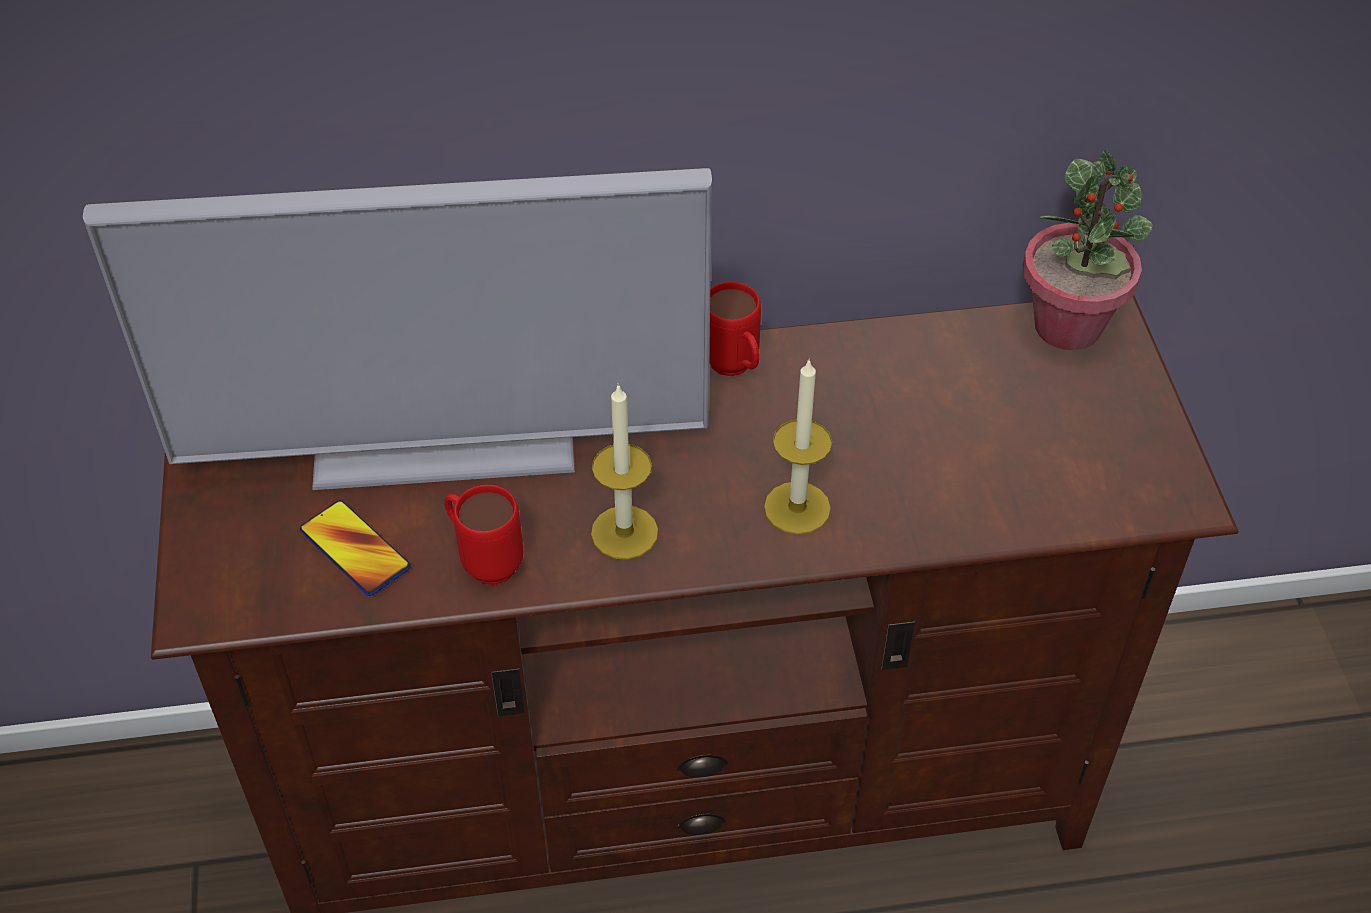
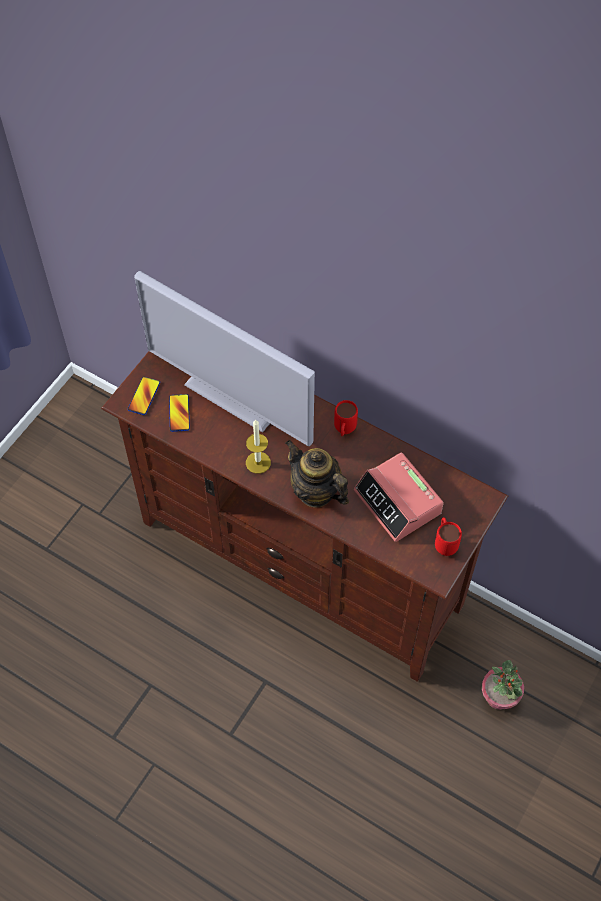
camera: 40 degrees right, 10 degrees up
(238, 567) = (144, 396): none -> phone
(484, 560) = (211, 442): red mug -> red mug (444, 543)
(797, 508) = (315, 491): candle -> teapot
(969, 424) = (398, 502): none -> alarm clock
(1068, 326) = (469, 492): potted plant -> potted plant (498, 698)

